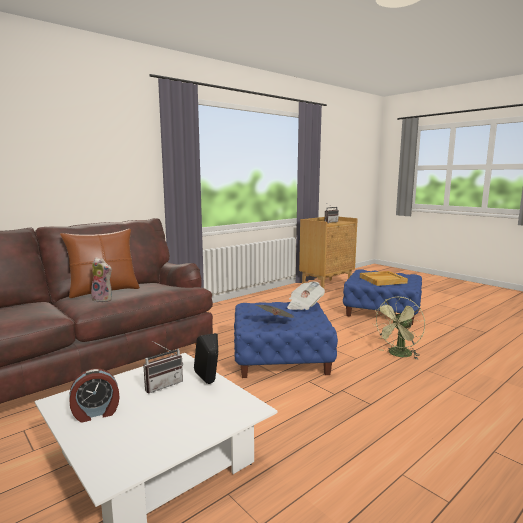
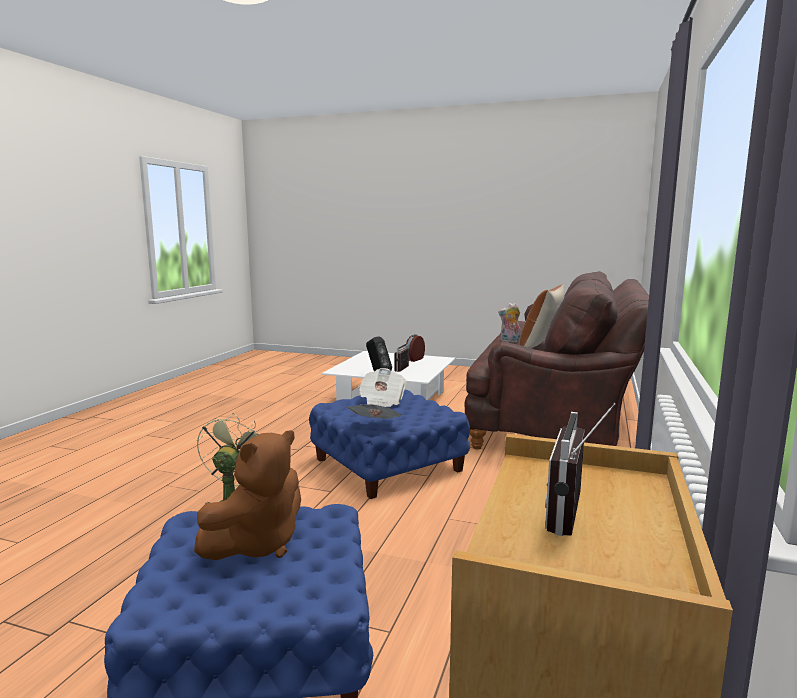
camera: 150 degrees right, 0 degrees up
(382, 280) = (257, 544): beige tray -> brown plush toy

